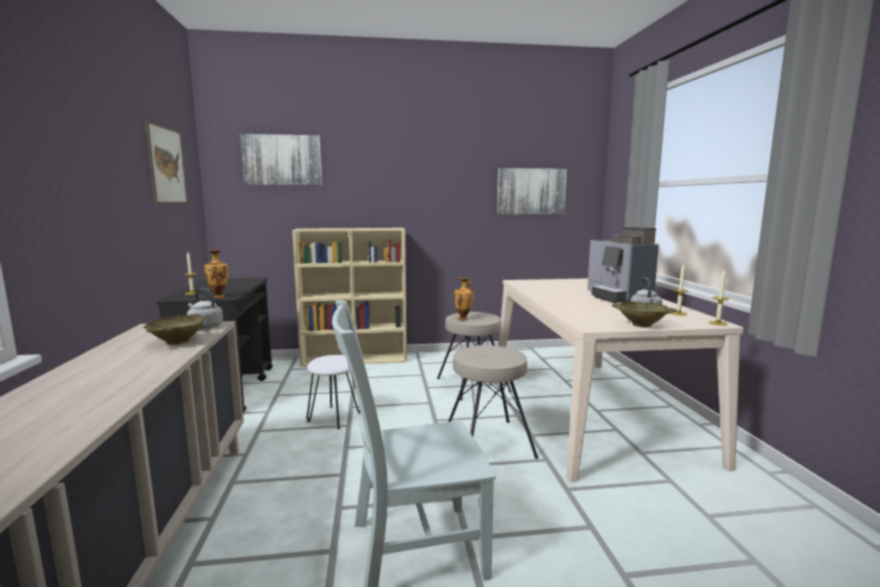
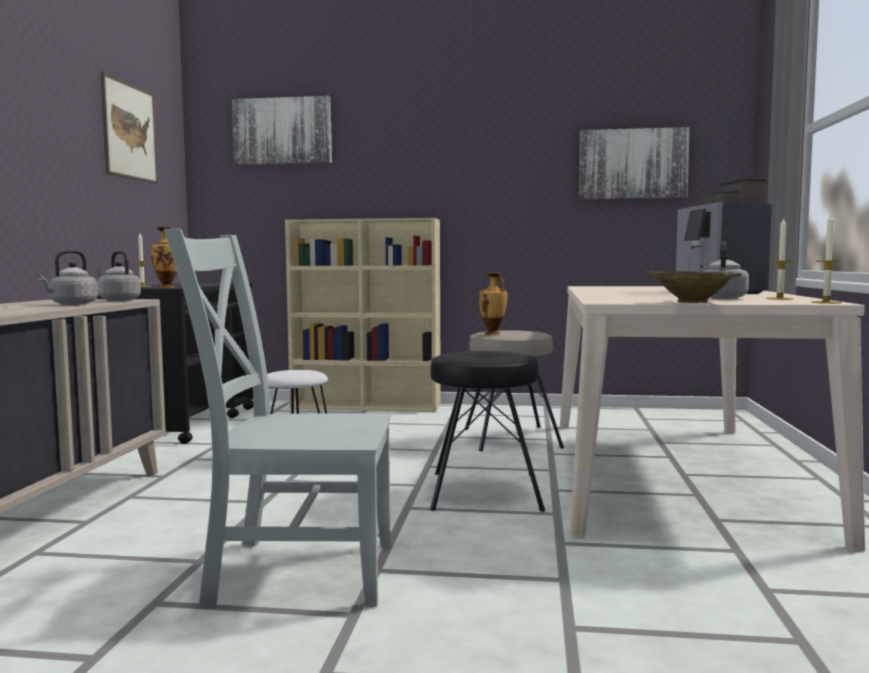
camera: 15 degrees right, 5 degrees down
(177, 342) = (72, 304): beige bowl -> grey kettle
(488, 442) = (484, 491): beige stool -> black stool

